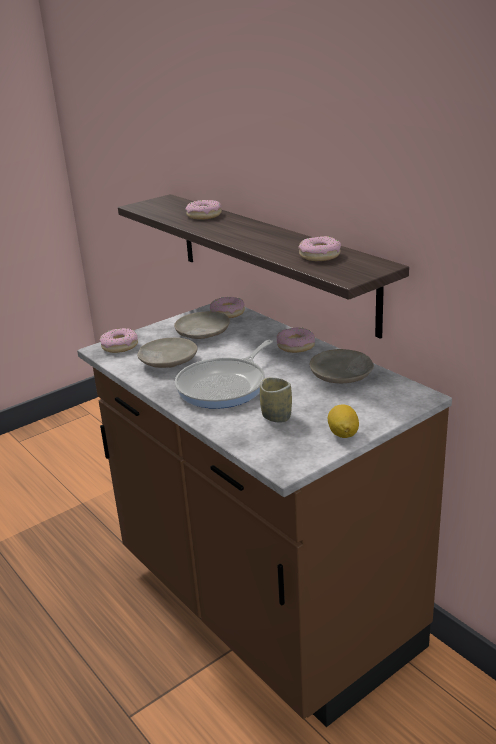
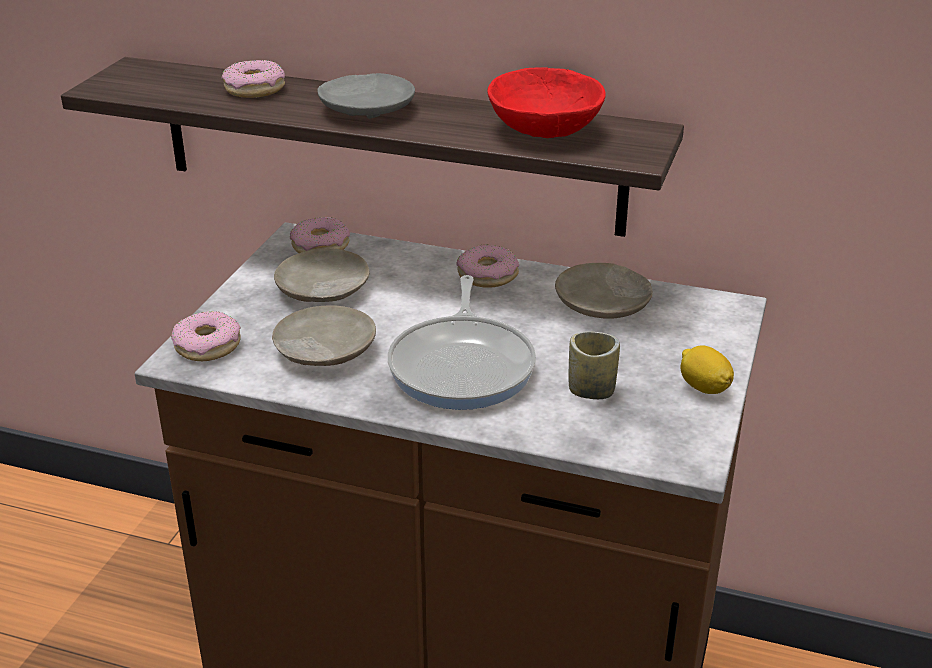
camera: 35 degrees left, 5 degrees up
(242, 232) = (367, 109): none -> grey plate
(319, 255) = (544, 129): donut -> red bowl

